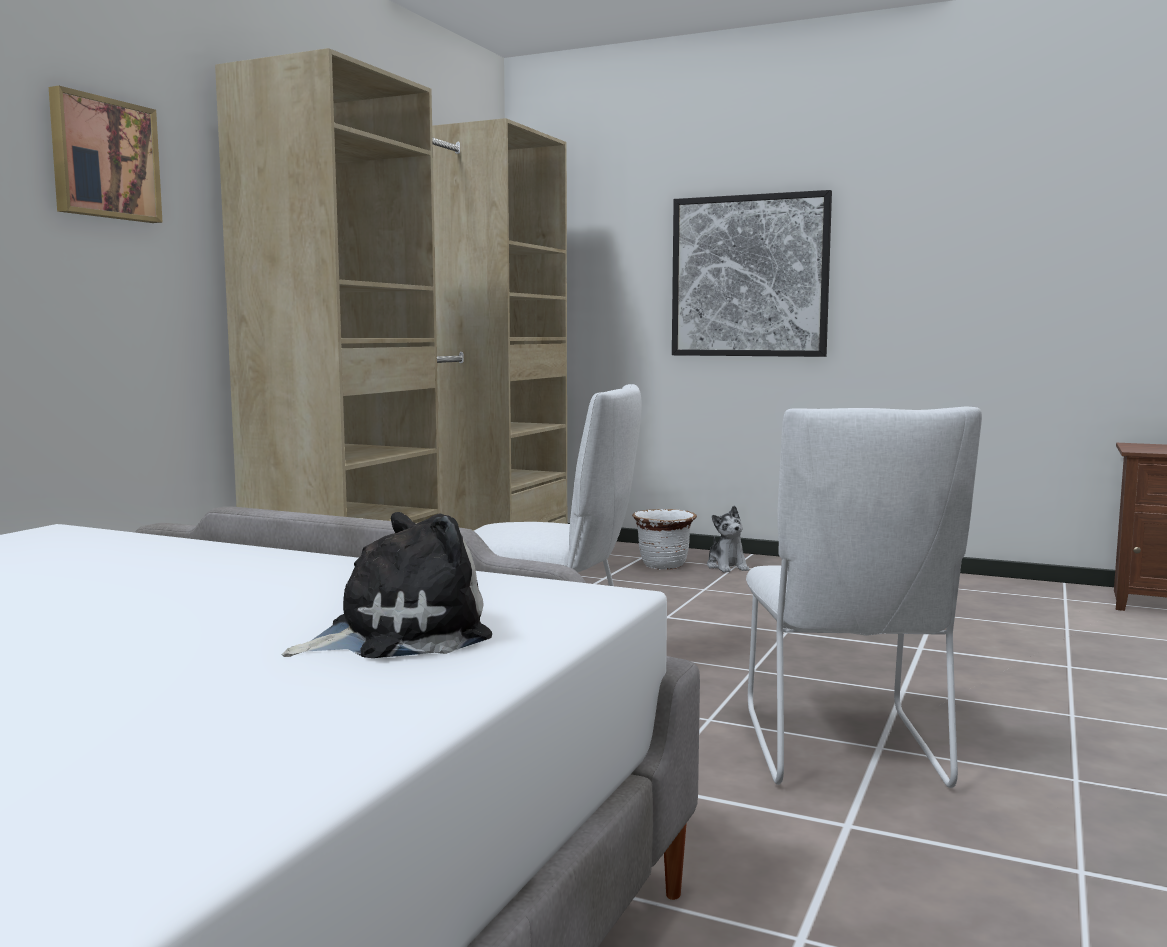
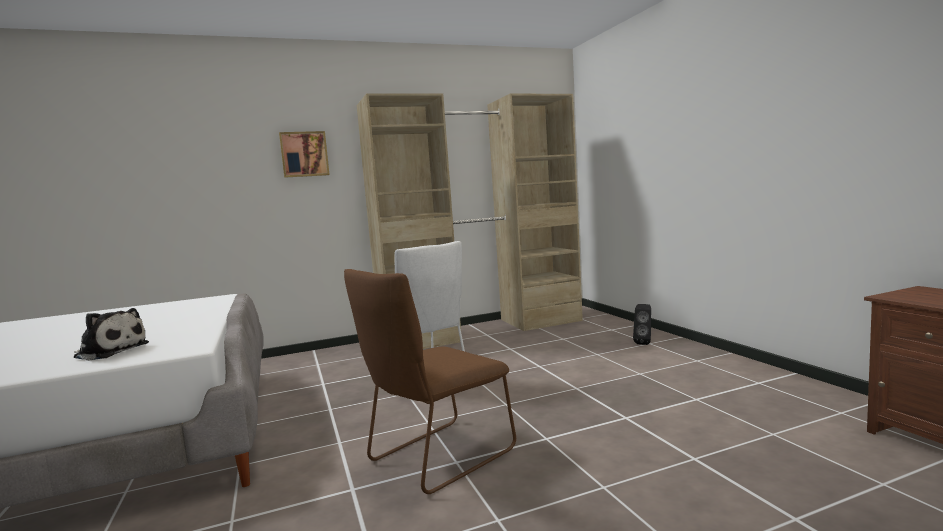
camera: 45 degrees right, 0 degrees up
(664, 565) = (610, 336): white planter -> none
(727, 567) = (644, 343): plush toy -> black speaker
(749, 276) = (674, 158): picture -> none
(844, 752) = (437, 458): white chair -> brown chair

